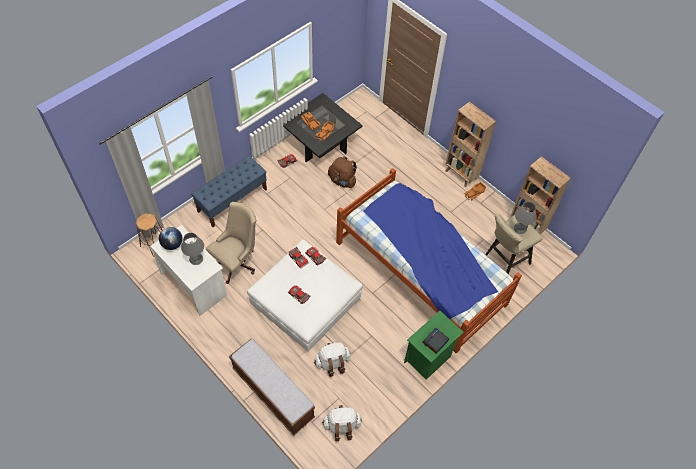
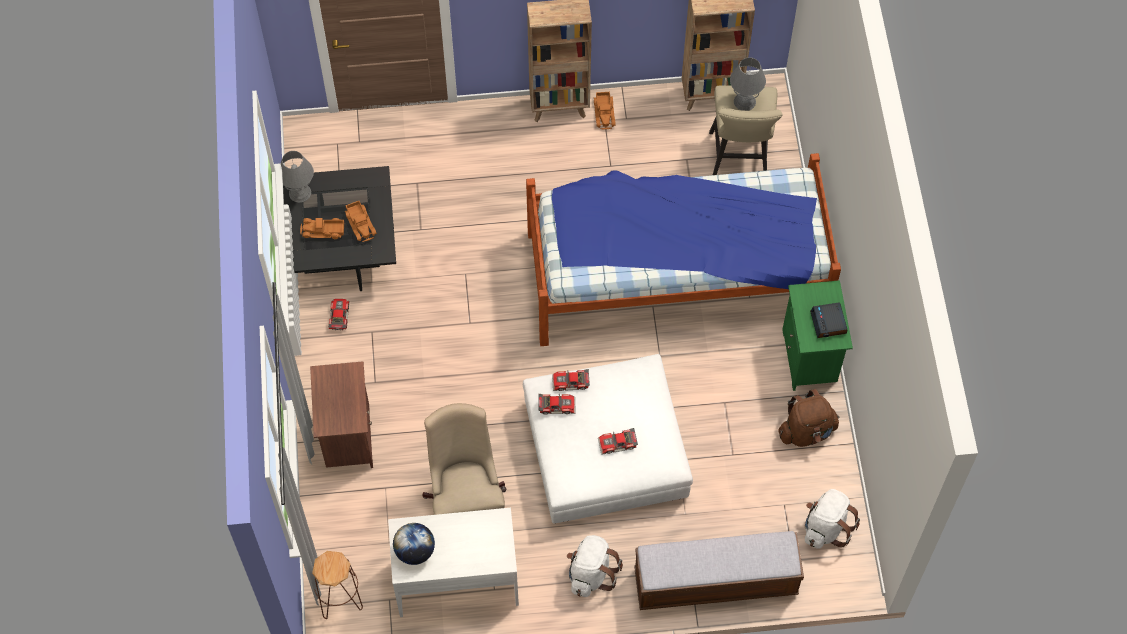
camera: 50 degrees left, 5 degrees up
(196, 259) = (467, 533): grey table lamp -> grey table lamp (300, 192)
(232, 200) = (347, 437): blue bench -> brown nightstand
(332, 363) = (727, 478): white backpack -> white backpack (591, 573)
(342, 181) = (439, 265): brown backpack -> brown backpack (806, 431)

